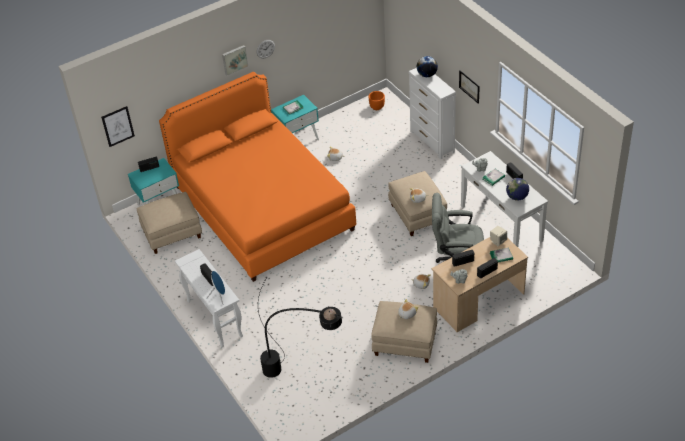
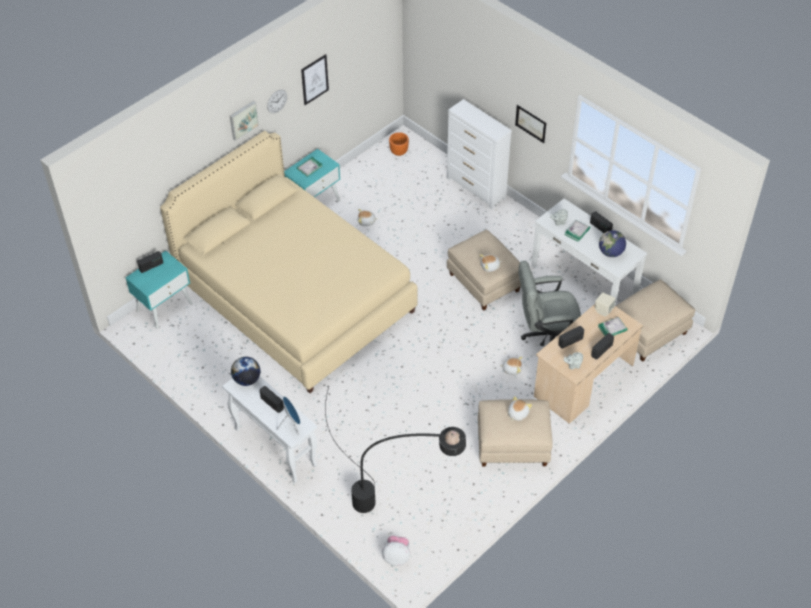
camera: 15 degrees left, 5 degrees up
(118, 126) = (113, 222): picture -> picture (314, 79)
(172, 234) = (192, 345): beige ottoman -> beige ottoman (649, 333)
(262, 208) = (295, 297): orange bed -> beige bed
(286, 414) = (396, 556): none -> plush toy
(427, 75) = (471, 112): globe -> globe (247, 379)

